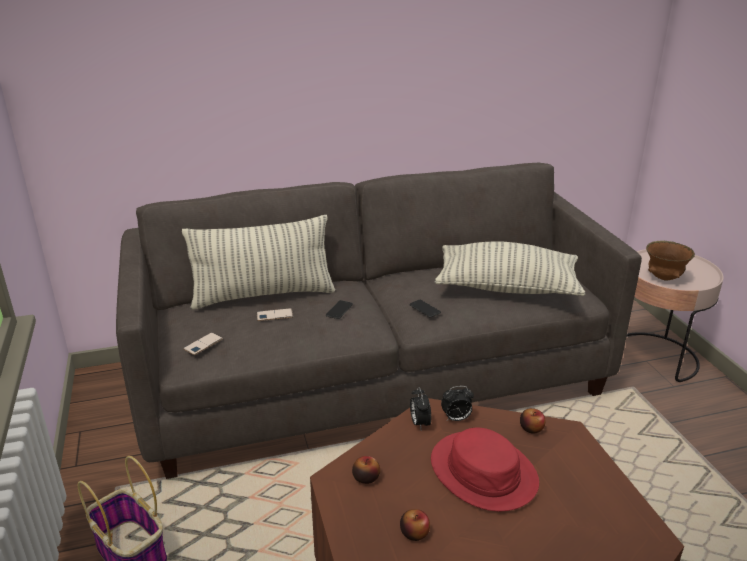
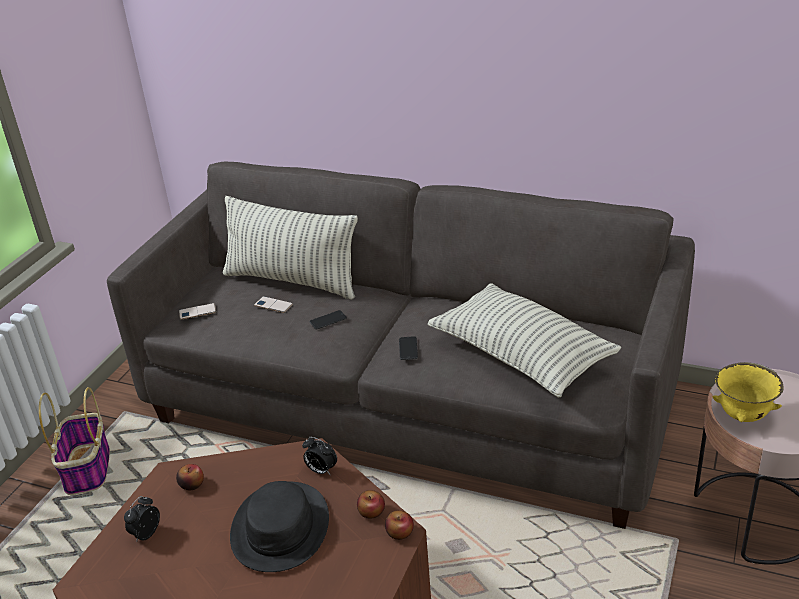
camera: 40 degrees right, 5 degrees up
(414, 533) = (170, 546): apple -> apple (400, 532)
(419, 423) = (287, 459): alarm clock -> alarm clock (146, 533)
(483, 471) = (280, 527): red hat -> black hat
(664, 278) = (743, 416): brown bowl -> yellow bowl

